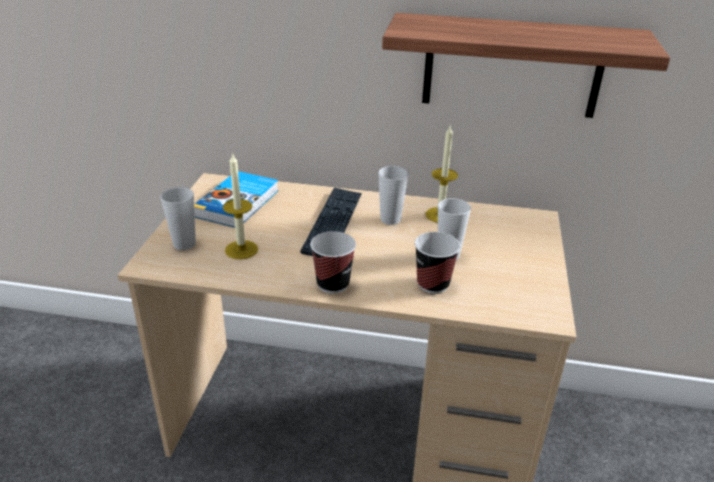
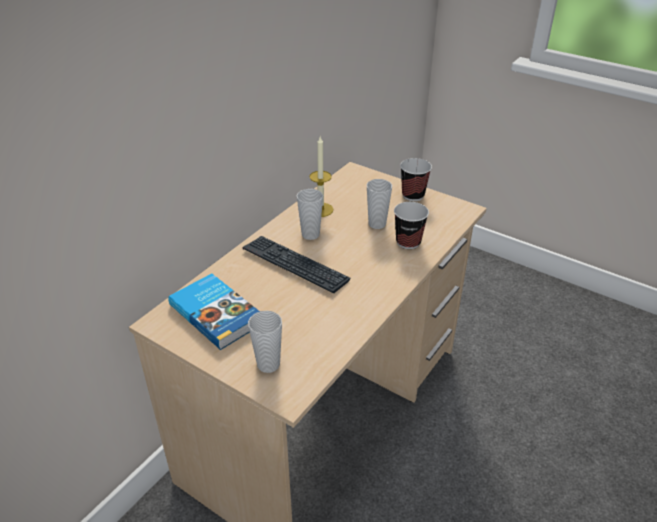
camera: 65 degrees left, 5 degrees up
(241, 250) = (302, 328): candle -> none
(333, 284) = (383, 288): cup -> cup (413, 195)
(512, 66) = (311, 72): shelf -> none

